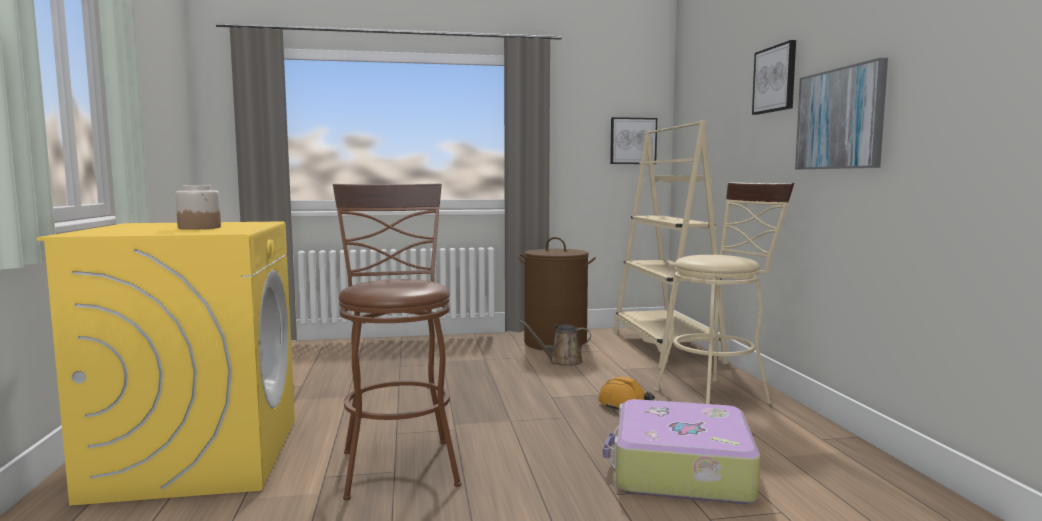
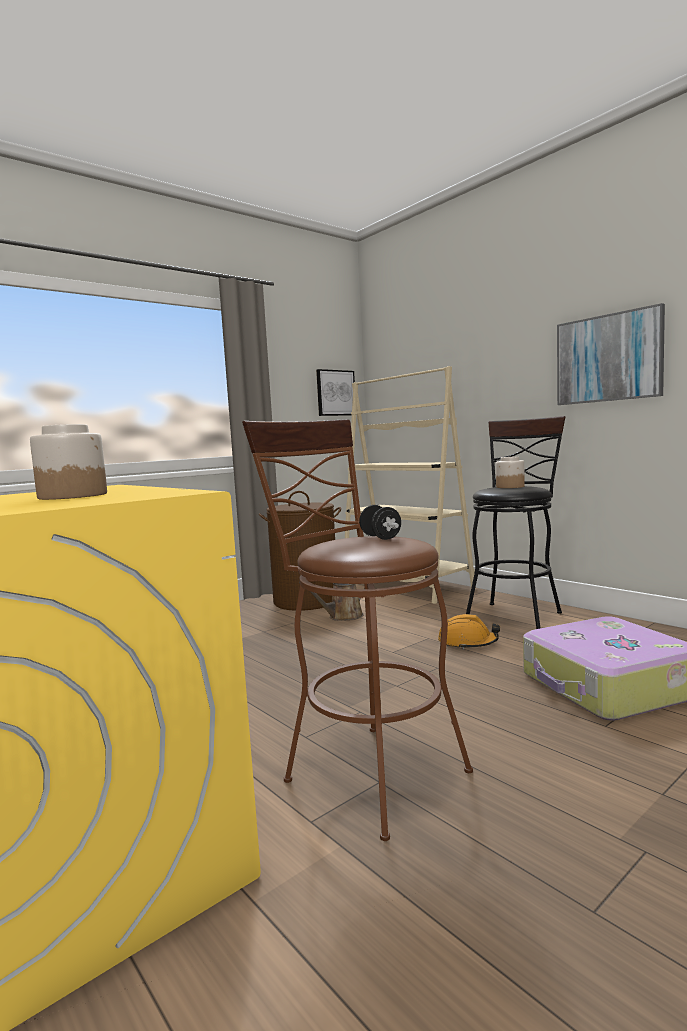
camera: 30 degrees left, 0 degrees up
(413, 281) = (380, 537): none -> black dumbbell
(716, 256) = (509, 487): none -> jar
(718, 395) = (516, 615): beige stool -> black stool
(775, 79) = (516, 328): picture -> none

